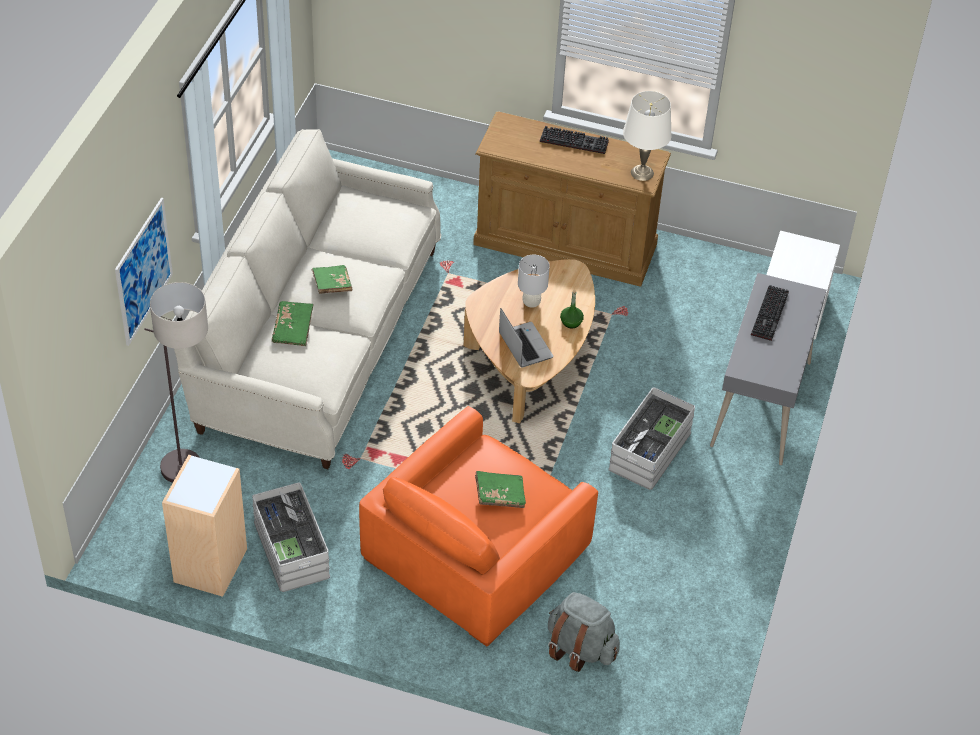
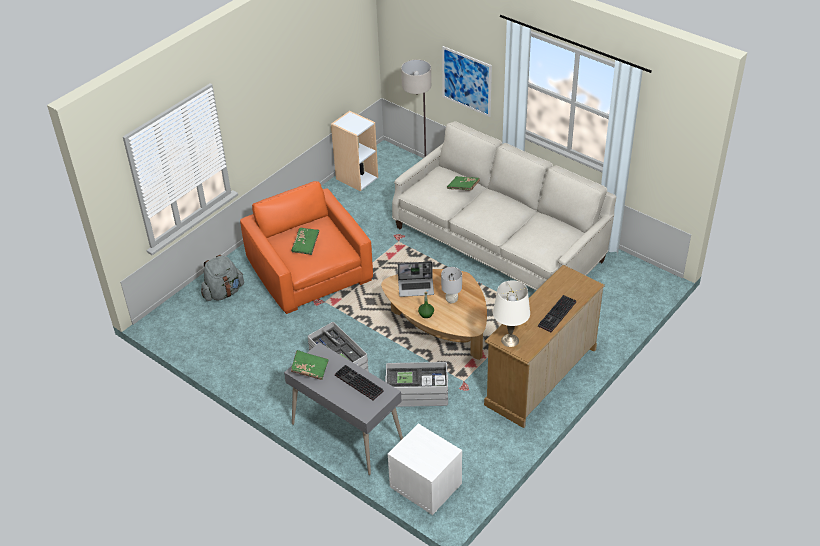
camera: 115 degrees right, 5 degrees down
(290, 549) = (351, 205): grey storage box -> grey storage box (417, 392)
(332, 285) = (492, 208): green book -> green book (310, 369)

